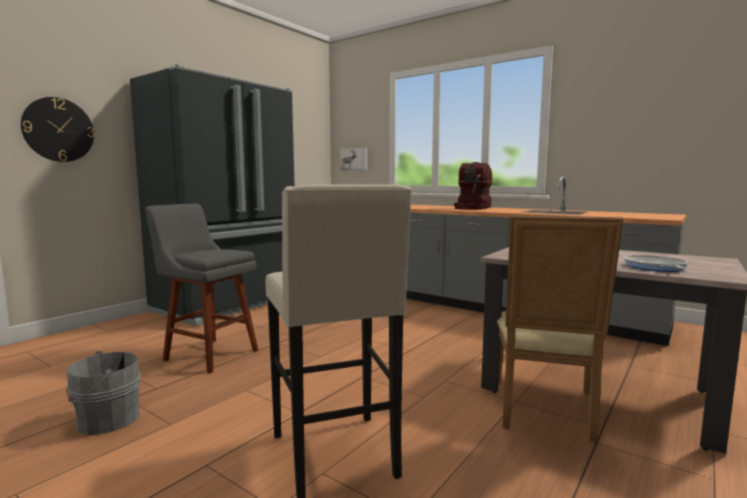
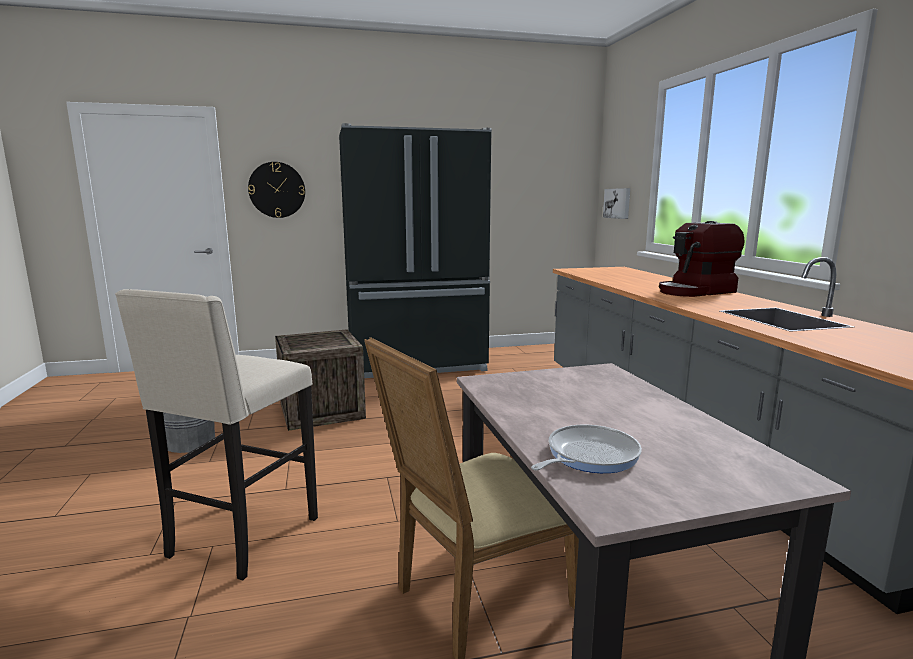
camera: 40 degrees right, 5 degrees up
(208, 354) = (321, 410): grey stool -> crate

